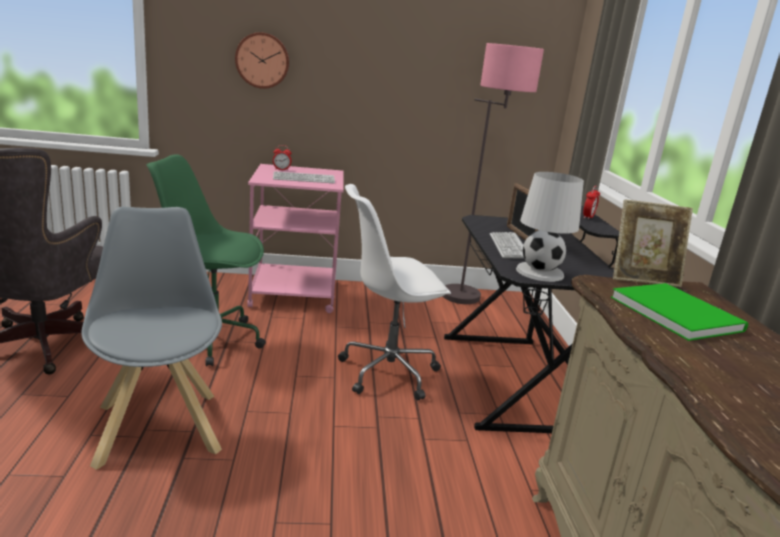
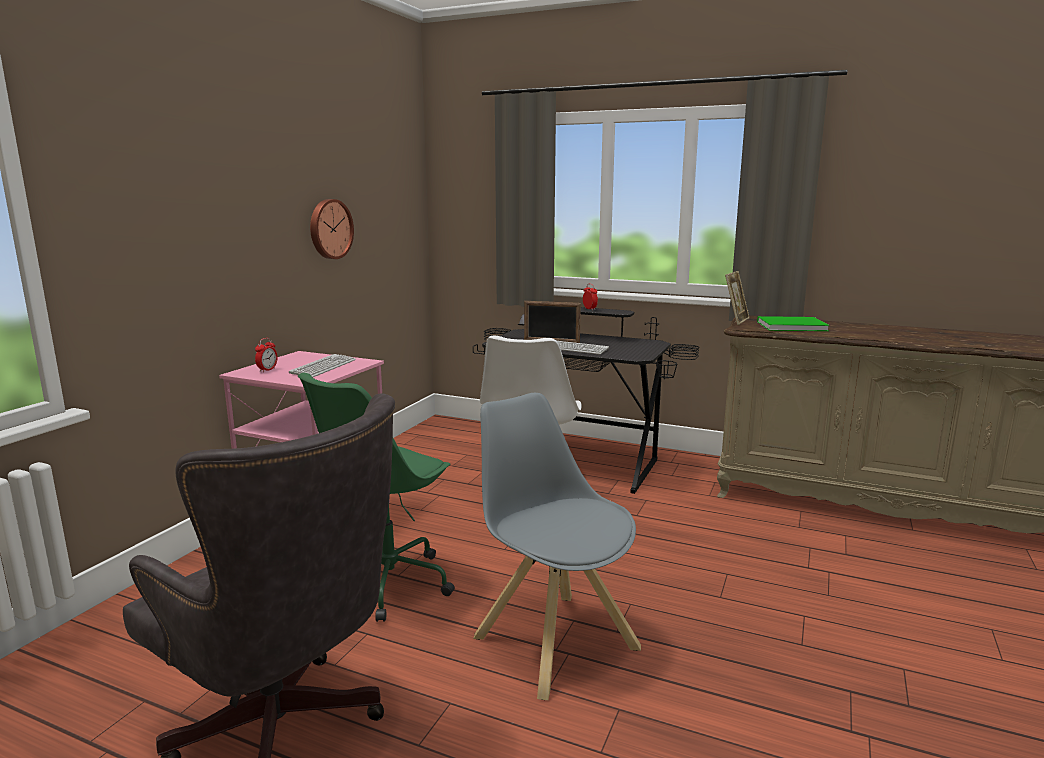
camera: 60 degrees left, 5 degrees down
(159, 425) = (553, 639): grey chair -> grey chair turned 45 degrees clockwise
(262, 60) = (197, 235): wall clock -> wall clock (329, 229)
(469, 300) = (426, 440): pink floor lamp -> none
(540, 272) = (635, 352): white table lamp -> none

